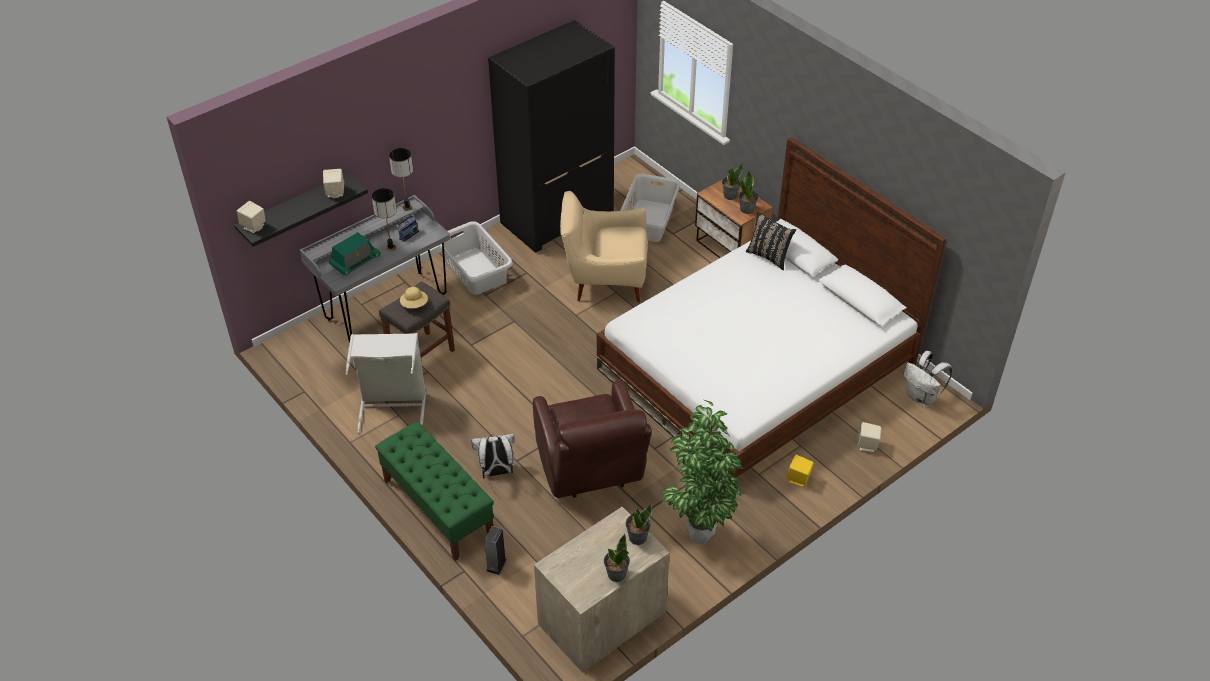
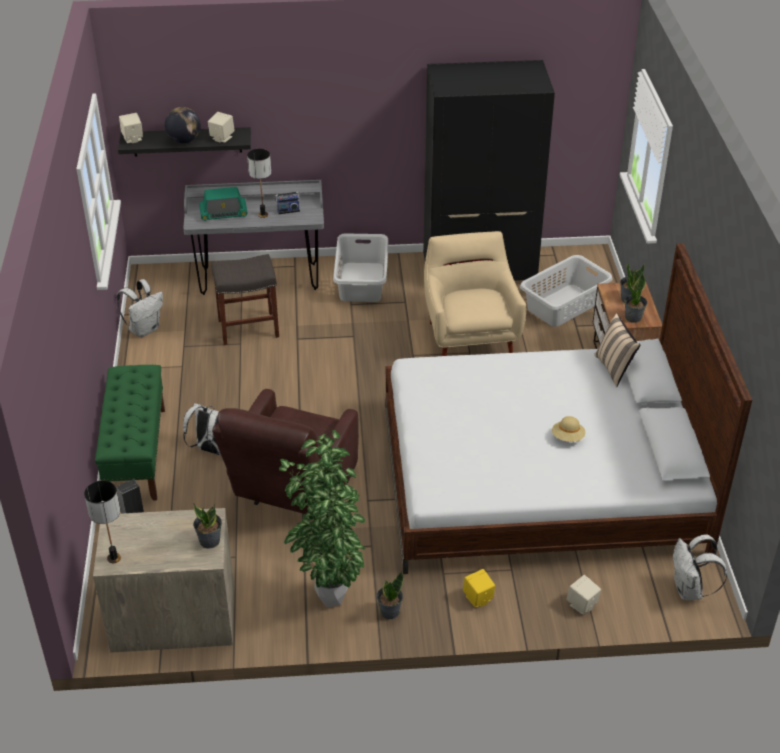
camera: 35 degrees right, 5 degrees down
(304, 209) = (184, 140): none -> globe
(331, 399) = (144, 329): none -> white backpack
(392, 407) = (184, 358): grey laundry basket -> none
(407, 207) = (304, 187): table lamp -> table lamp (113, 558)
(414, 304) = (242, 269): beige hat -> beige hat (568, 437)
(604, 279) = (470, 337): beige armchair -> beige armchair turned 45 degrees clockwise
(616, 574) = (158, 561): potted plant -> potted plant (389, 611)
(769, 256) = (614, 369): black pillow -> beige pillow

